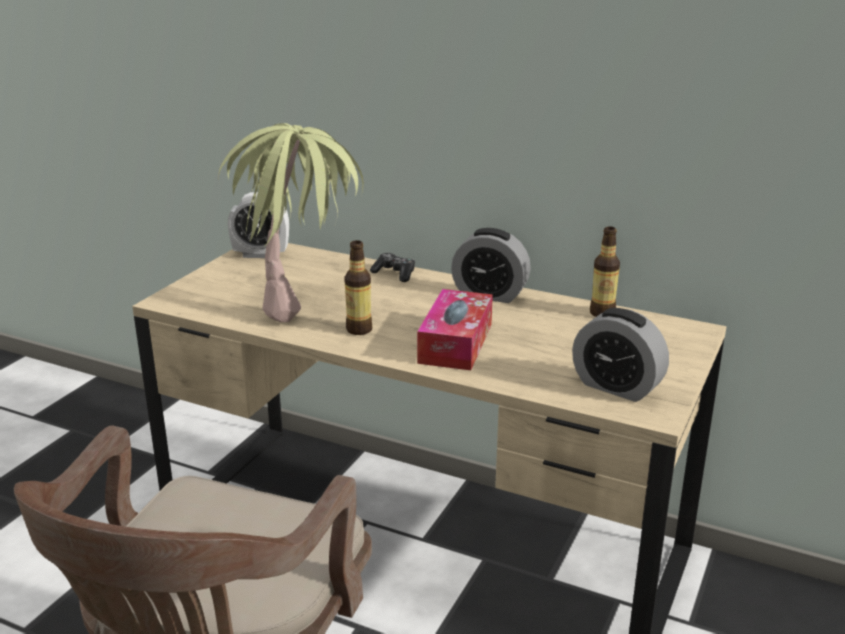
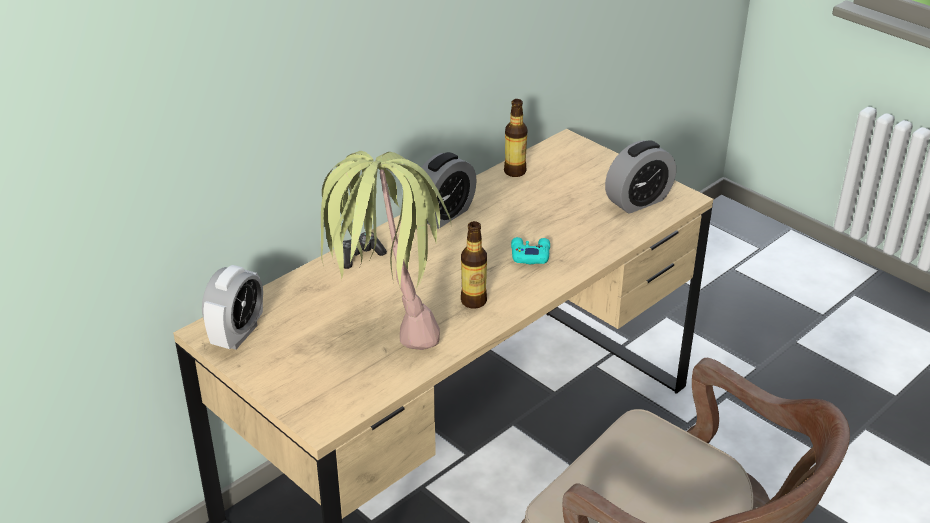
camera: 70 degrees left, 10 degrees up
(455, 343) = (530, 255): tissue box -> turquoise game controller

